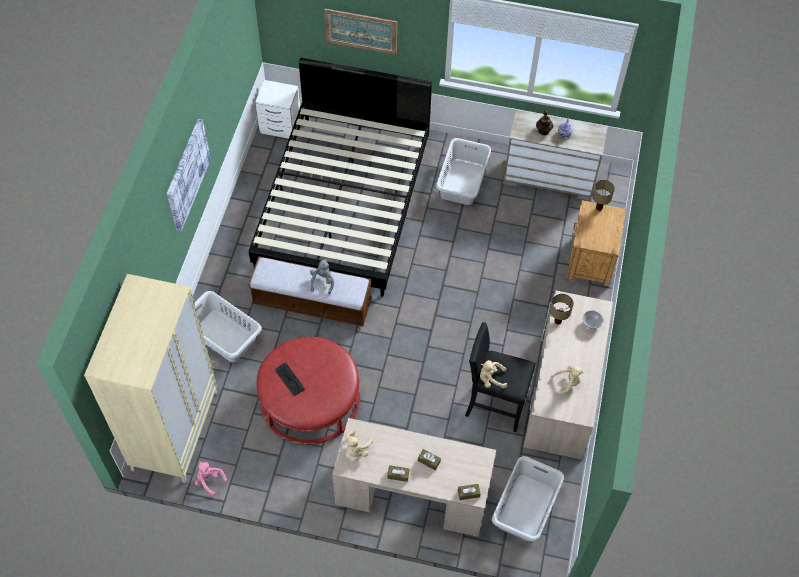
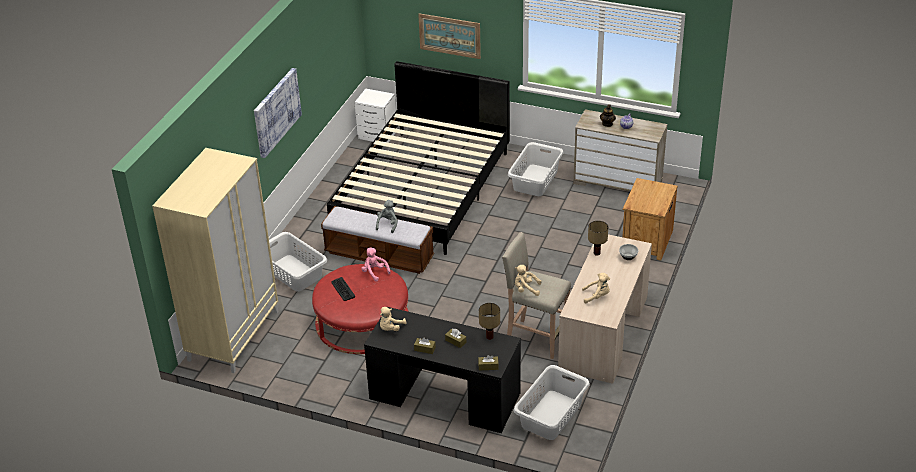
camera: 10 degrees right, 20 degrees down
(209, 480) = (256, 373): pink plush toy -> pink plush toy (374, 272)
(412, 492) = (444, 395): beige desk -> black desk
(494, 405) = (535, 338): black stool -> beige stool
(598, 208) = (652, 183): table lamp -> table lamp (489, 337)

